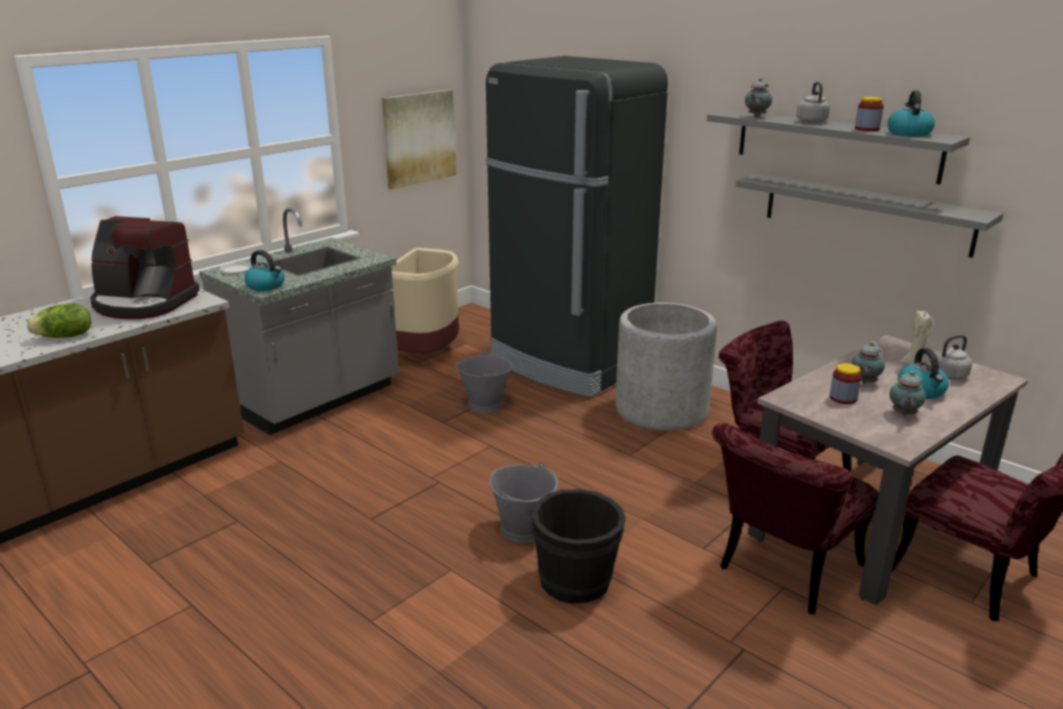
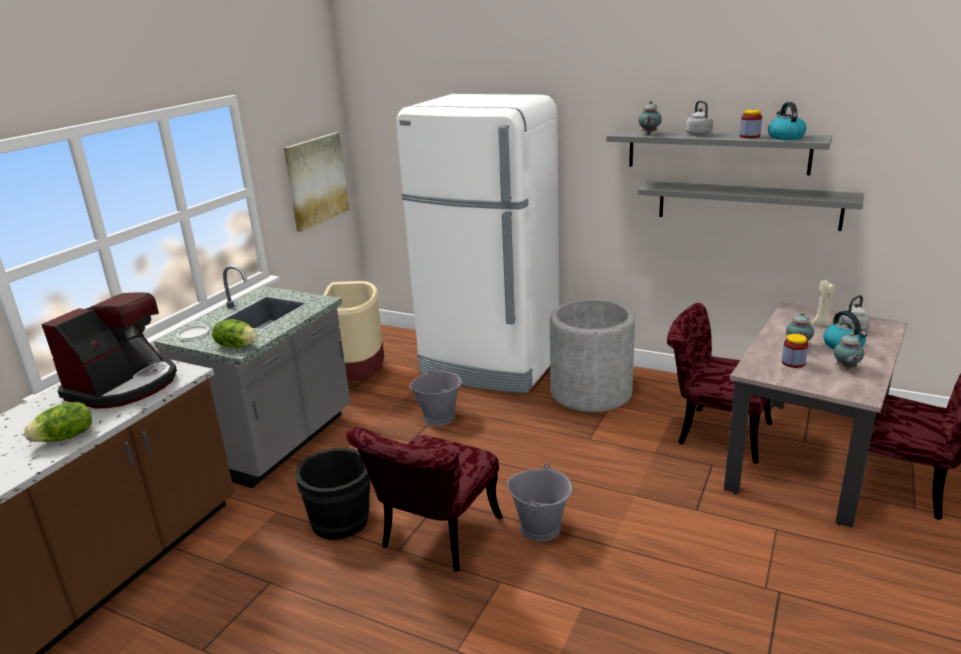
camera: 15 degrees left, 0 degrees up
(144, 303) = (124, 385): coffee machine -> coffee machine turned 60 degrees counterclockwise
(266, 286) = (237, 346): kettle -> lettuce
(568, 364) = (489, 365): black fridge -> white fridge
(576, 581) = (613, 565): black bucket -> black bucket (341, 521)
(783, 573) = (769, 517): red chair -> red chair (435, 540)

